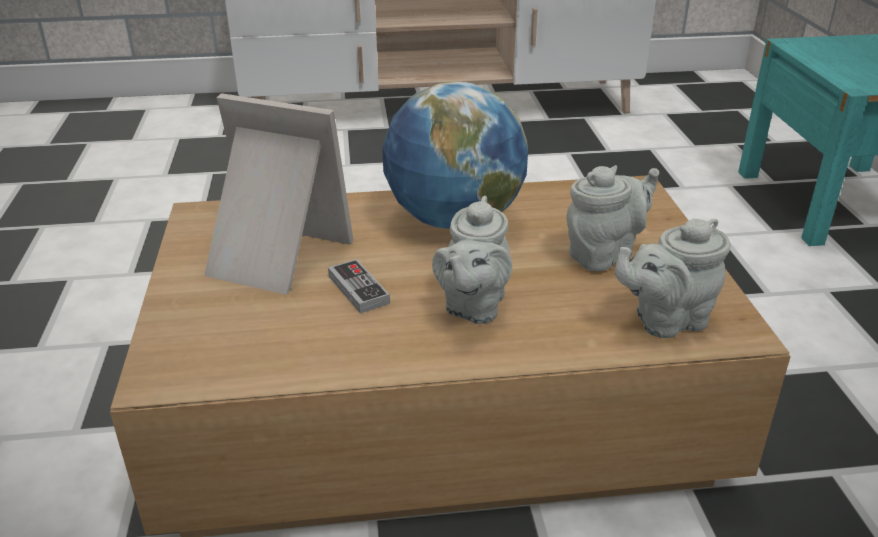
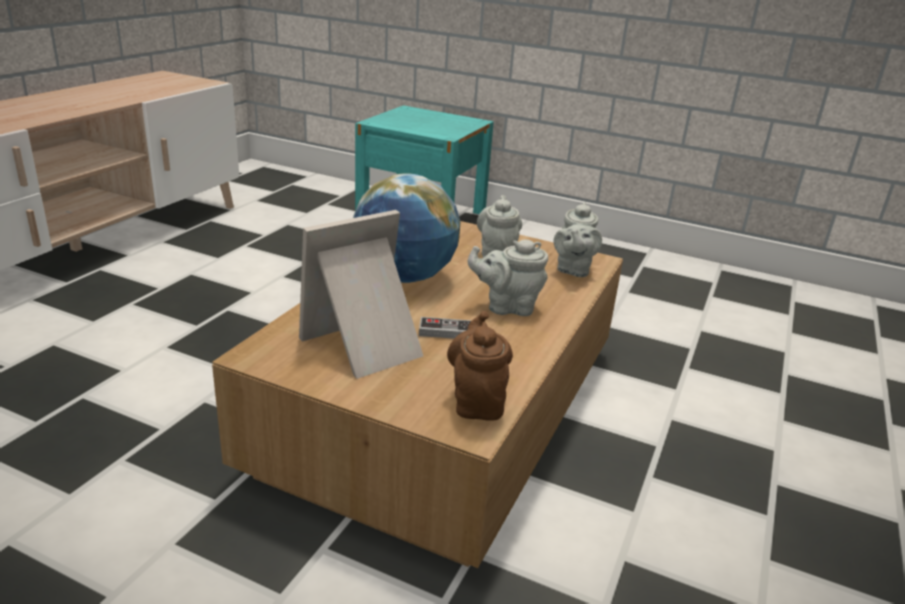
camera: 60 degrees left, 5 degrees down
(221, 360) = (477, 401): none -> brown teapot
(473, 307) = (507, 307): grey teapot -> grey teapot turned 135 degrees clockwise

